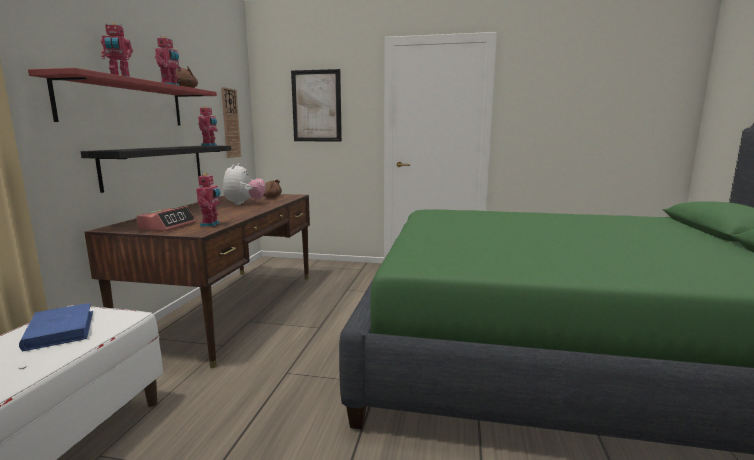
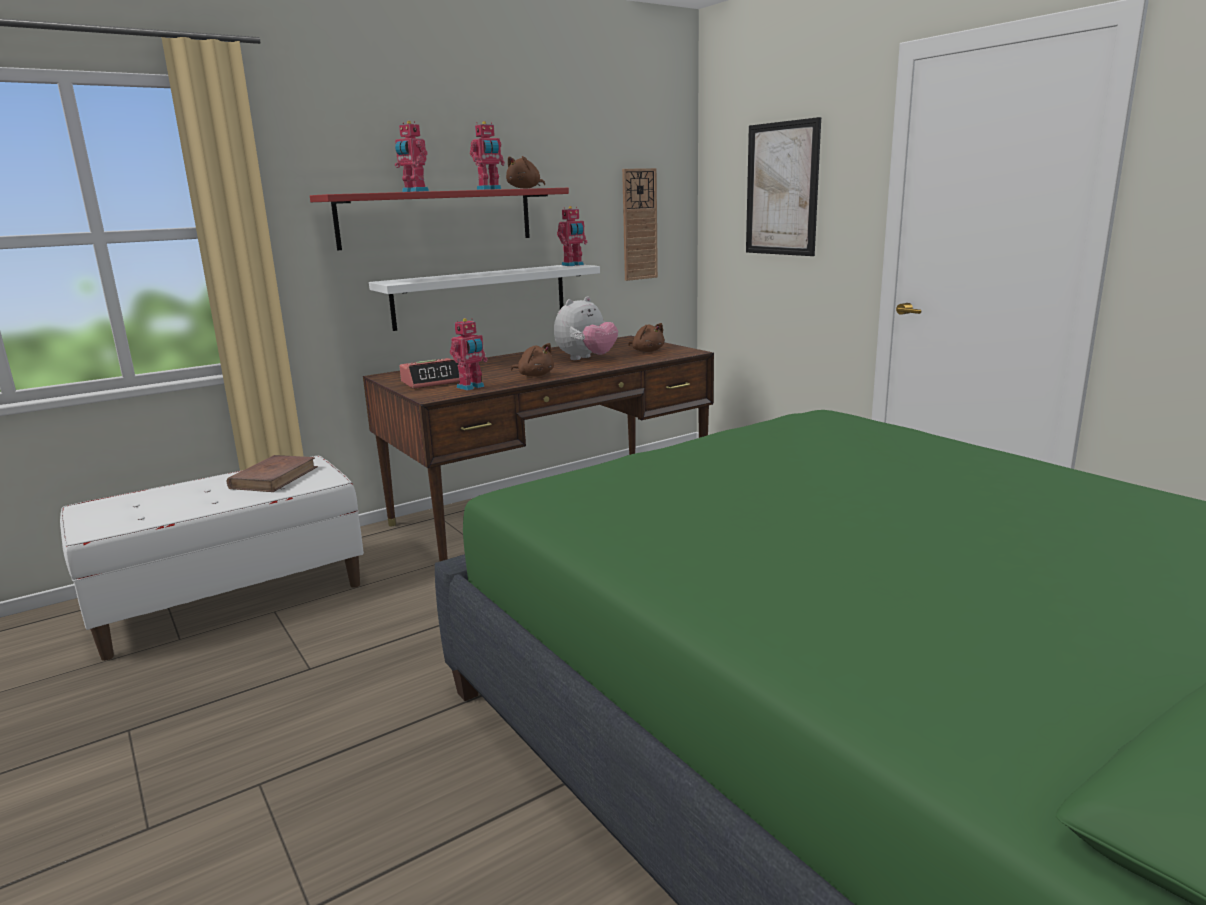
camera: 45 degrees right, 5 degrees up
(60, 330) = (274, 478): blue book -> brown book
(155, 165) = (481, 296): black shelf -> white shelf
(237, 214) = (535, 375): none -> brown plush toy

